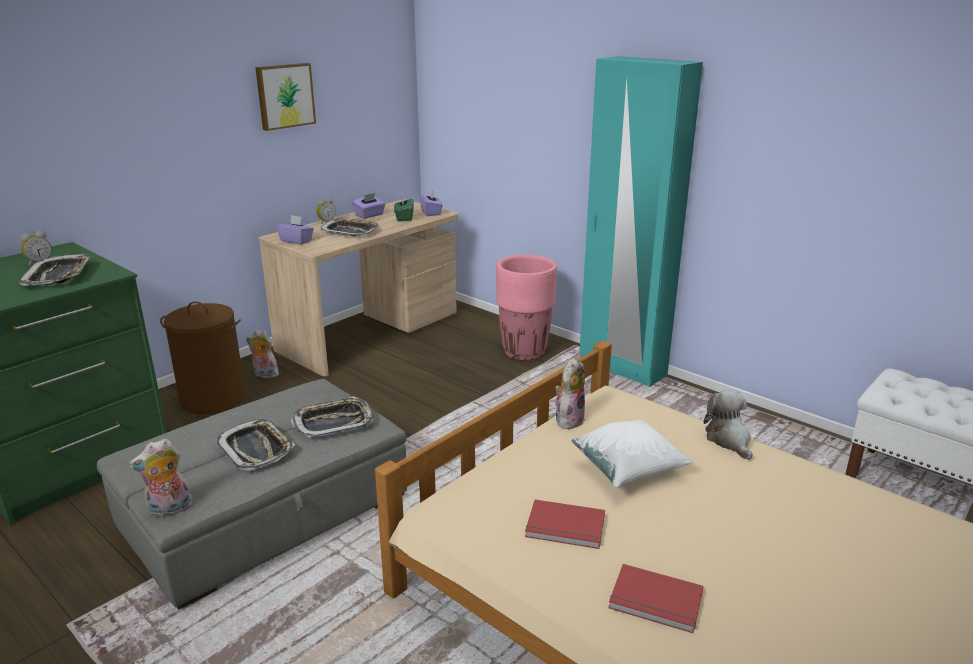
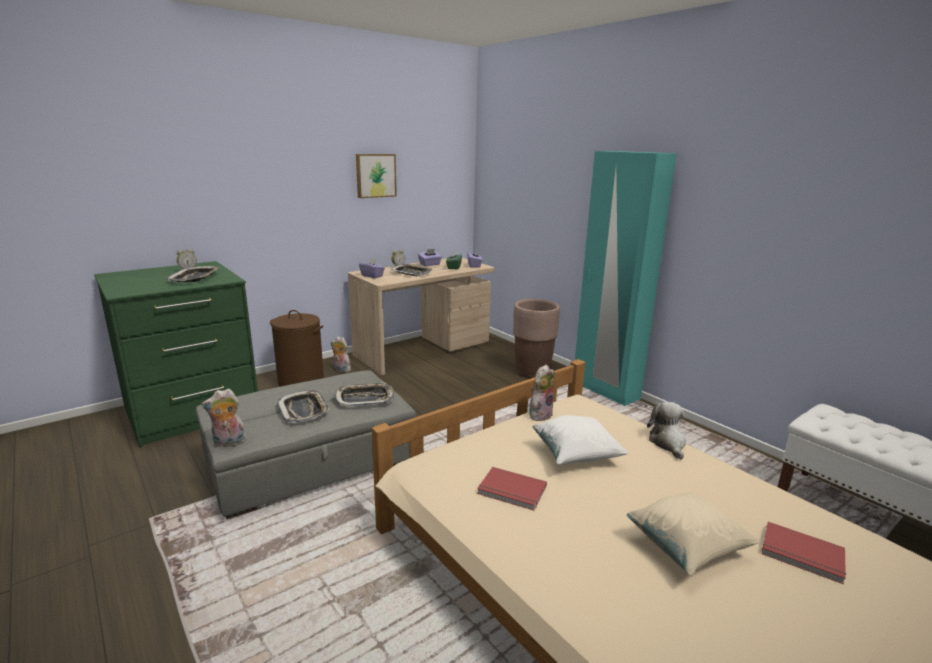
camera: 10 degrees right, 5 degrees down
(524, 352) = (532, 372): pink planter -> brown planter
(655, 602) = (569, 558): red book -> red book (802, 555)
(780, 570) = (686, 549): none -> beige pillow

